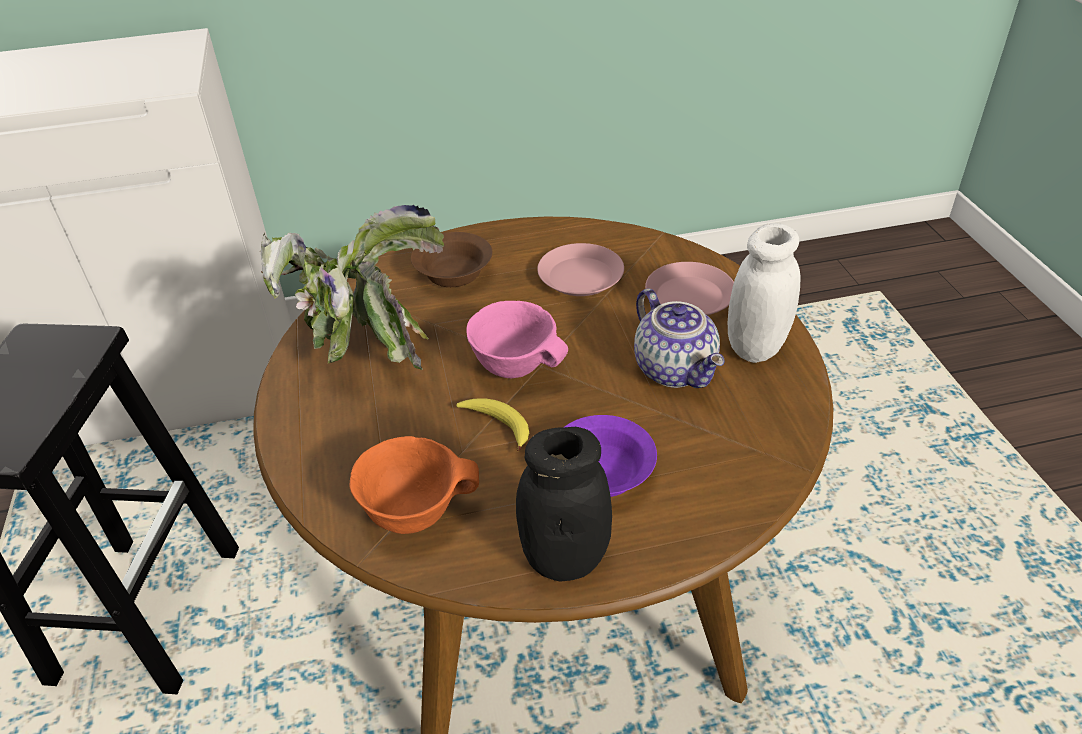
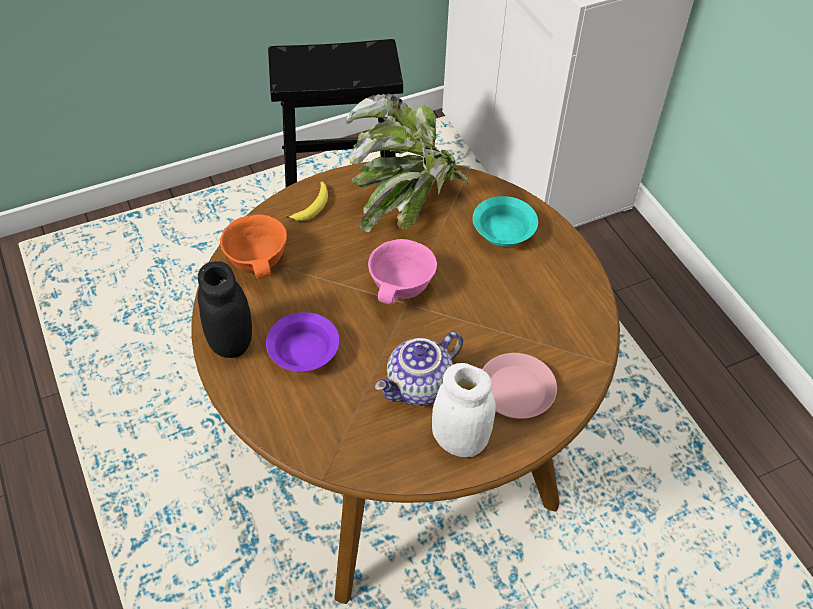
camera: 75 degrees right, 10 degrees up
(455, 273) = (504, 233): brown bowl -> turquoise bowl
(497, 425) = (339, 289): banana -> banana (312, 207)
(580, 276) = (523, 312): pink plate -> none

